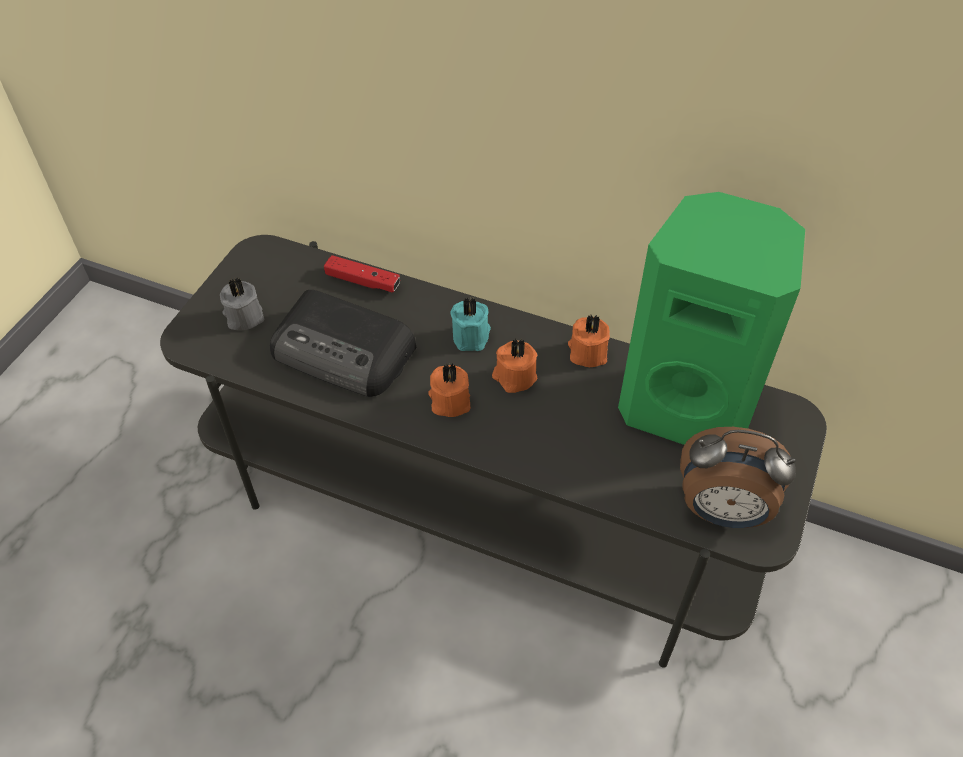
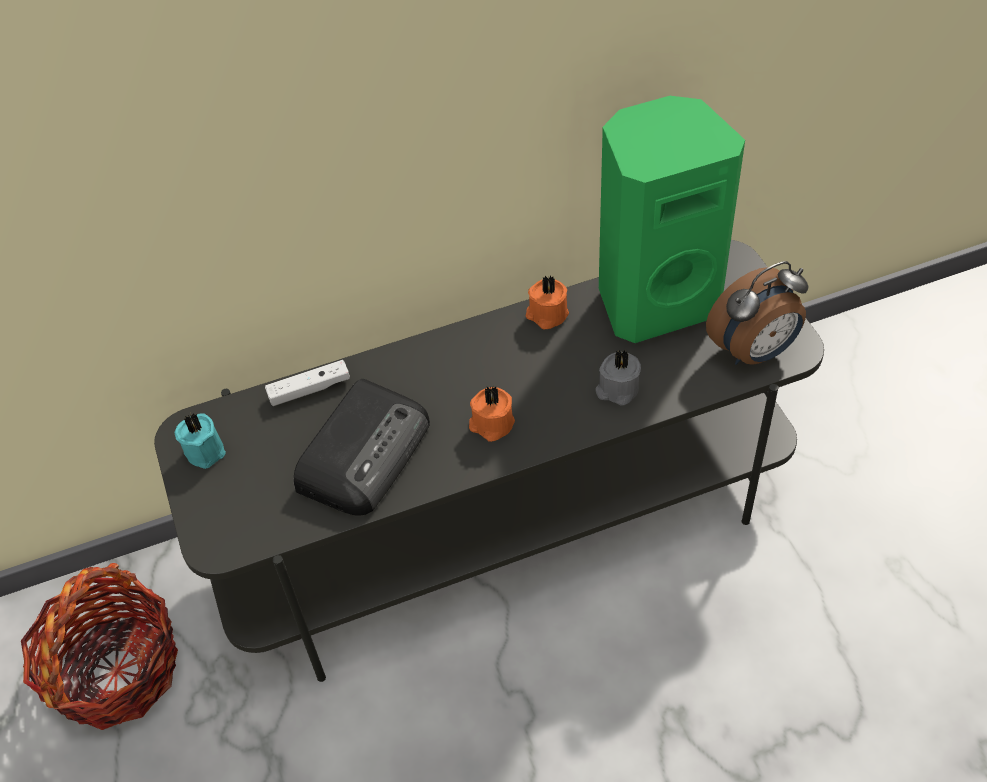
camera: 40 degrees left, 0 degrees up
(157, 397) = (116, 670): none -> basket
(243, 316) = (242, 491): grey candle -> grey candle (617, 389)
(345, 352) = (365, 452): radio -> radio turned 45 degrees counterclockwise
(362, 281) = (309, 389): red game controller -> white game controller
(472, 336) = (450, 365): turquoise candle -> turquoise candle (205, 449)
(514, 377) = (516, 371): orange candle -> none

